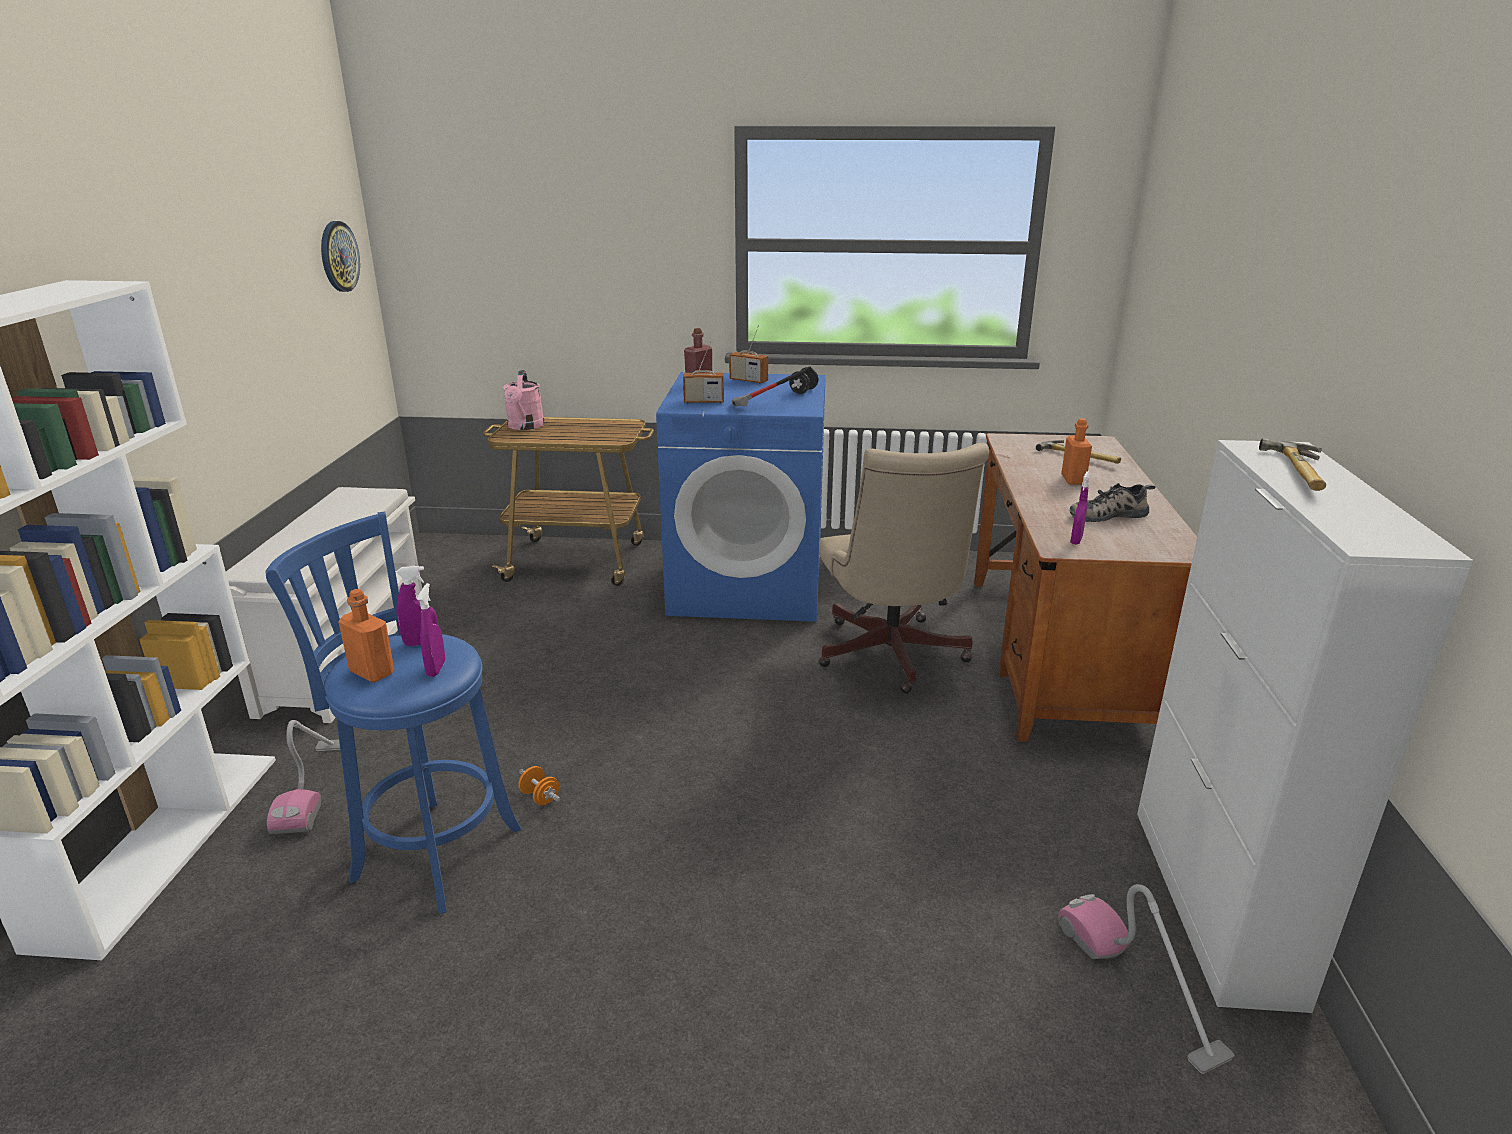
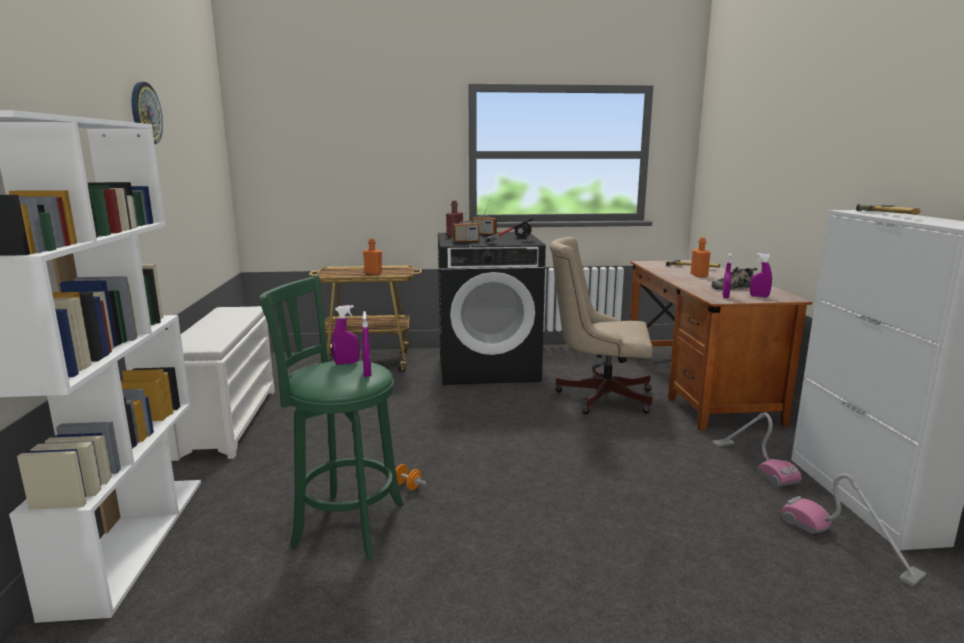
camera: 10 degrees left, 10 degrees down
(313, 787) = (237, 495): vacuum cleaner -> vacuum cleaner (752, 463)
(338, 256) = (214, 159): wall clock -> wall clock (145, 113)
(372, 672) = (323, 377): orange bottle -> orange bottle (373, 273)
(430, 851) = (343, 523): blue stool -> green stool
(525, 426) = (336, 270): pink watering can -> none
(748, 586) = (488, 367): blue washing machine -> black washing machine
(891, 658) = (598, 396): beige office chair -> beige office chair turned 120 degrees clockwise
(1135, 543) = (759, 296): none -> purple spray bottle

